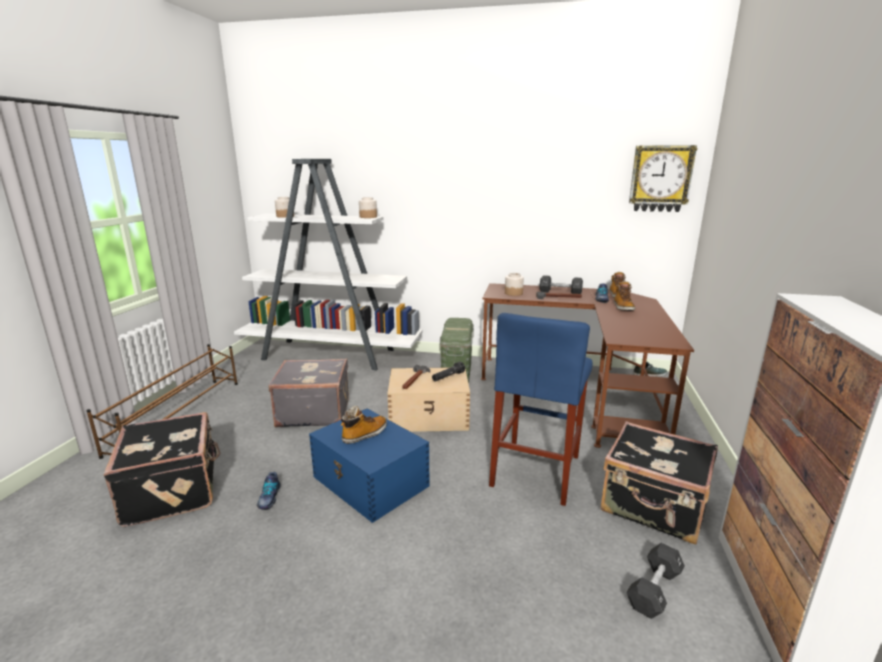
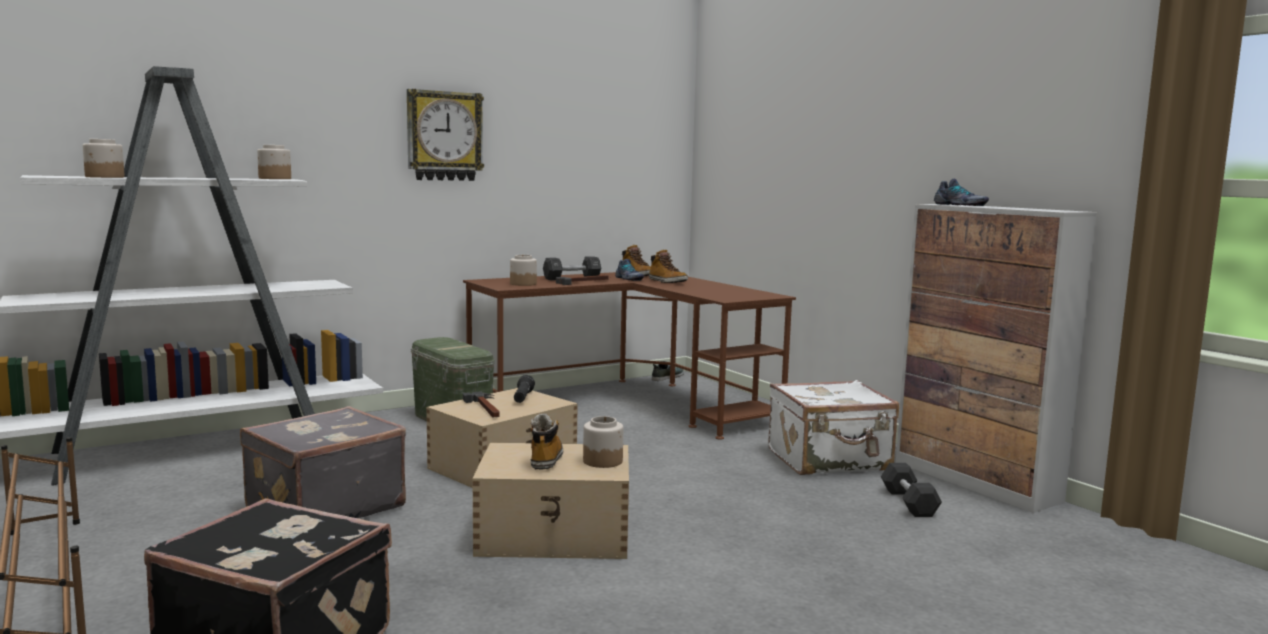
camera: 45 degrees left, 10 degrees down
(269, 498) = (455, 592): shoe -> shoe (960, 205)
(371, 482) = (556, 534): blue storage box -> beige storage box
(388, 450) = (602, 461): none -> jar
(536, 470) = (702, 470): blue stool -> none
(653, 507) = (830, 461): black suitcase -> white suitcase
(660, 179) = (651, 132): wall clock -> wall clock (444, 136)

